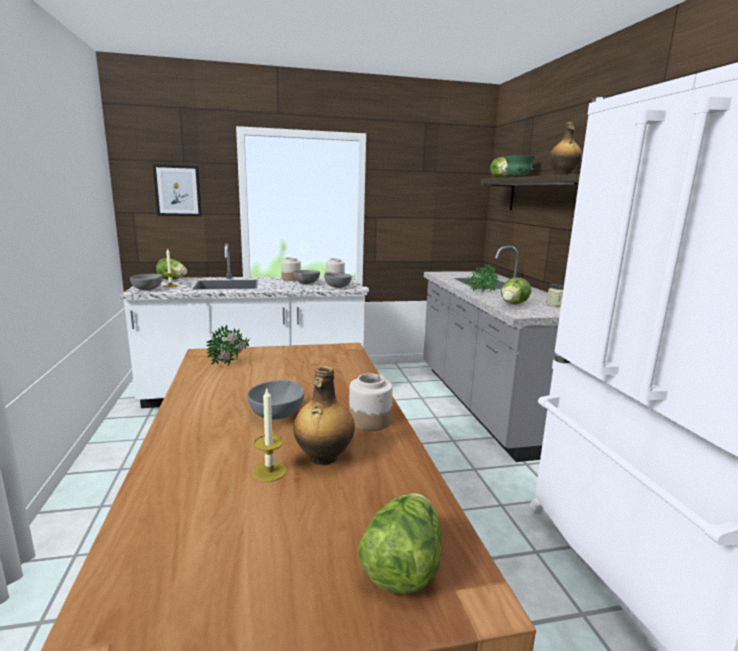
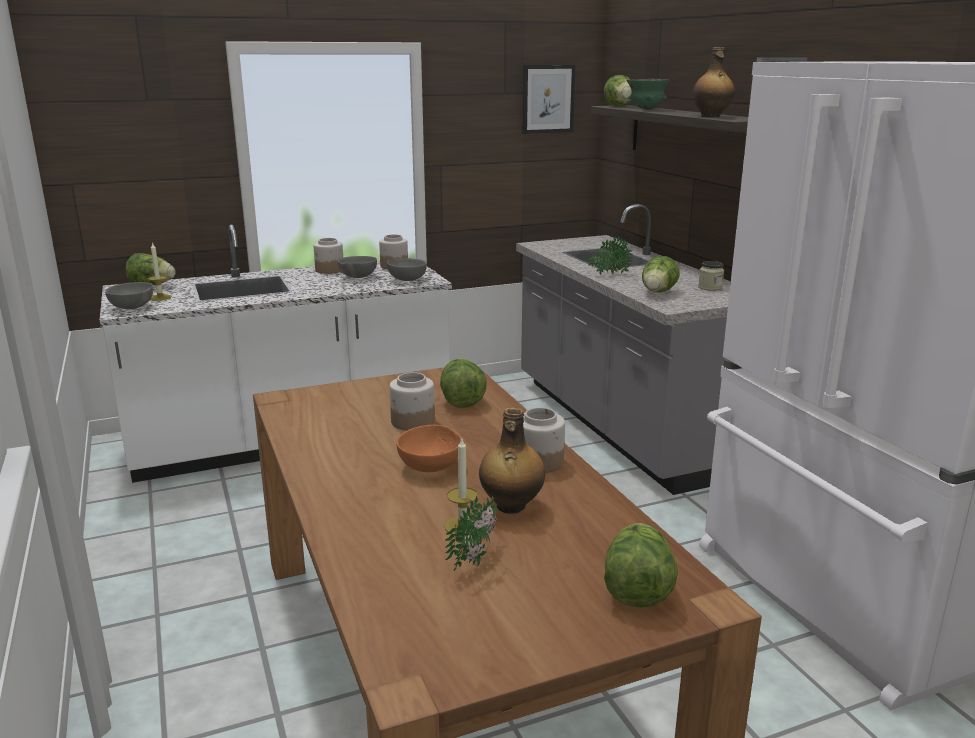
camera: 10 degrees left, 5 degrees up
(178, 191) = (141, 146): picture -> picture (548, 99)
(231, 363) = (327, 409): potted plant -> potted plant (478, 560)
(278, 415) = (431, 466): grey bowl -> orange bowl
(287, 379) = (412, 422): none -> jar
(334, 367) = (461, 400): none -> lettuce

